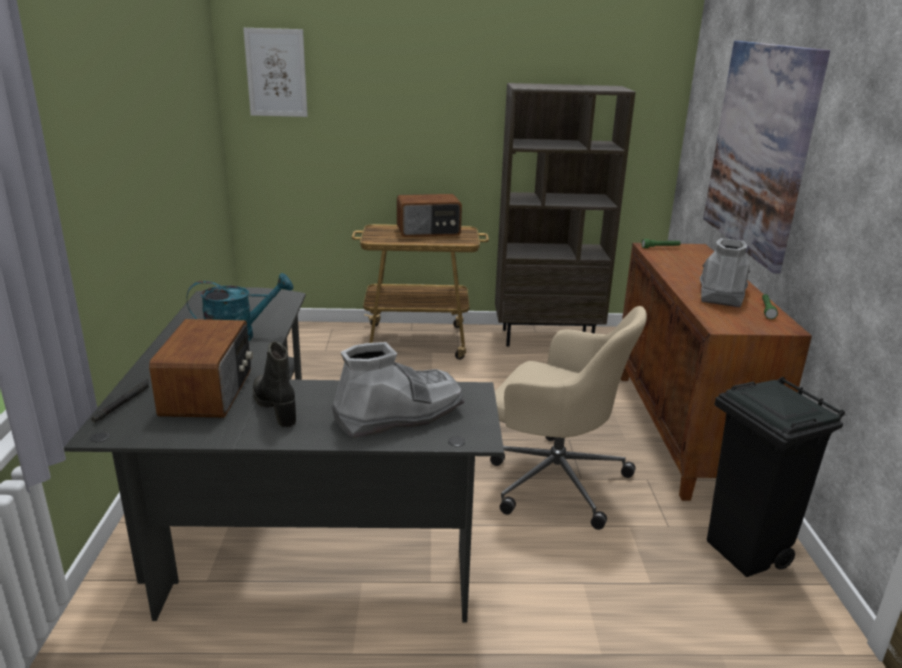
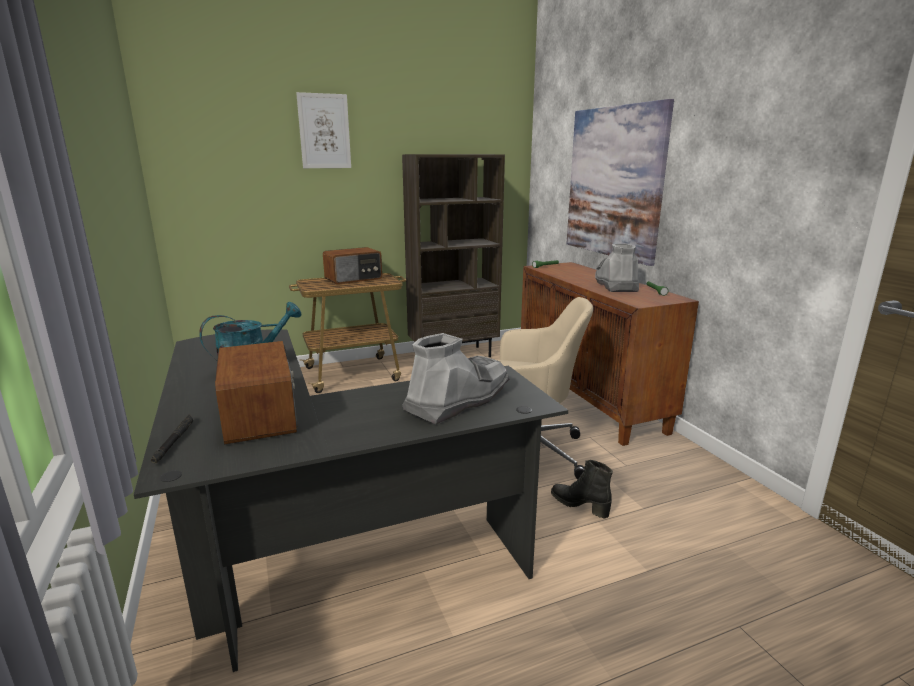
camera: 20 degrees left, 5 degrees down
(276, 73) = (199, 151): picture -> picture (324, 131)
(276, 407) = (340, 415): black boot -> black boot (580, 505)
(746, 553) = (688, 471): black trash can -> none

